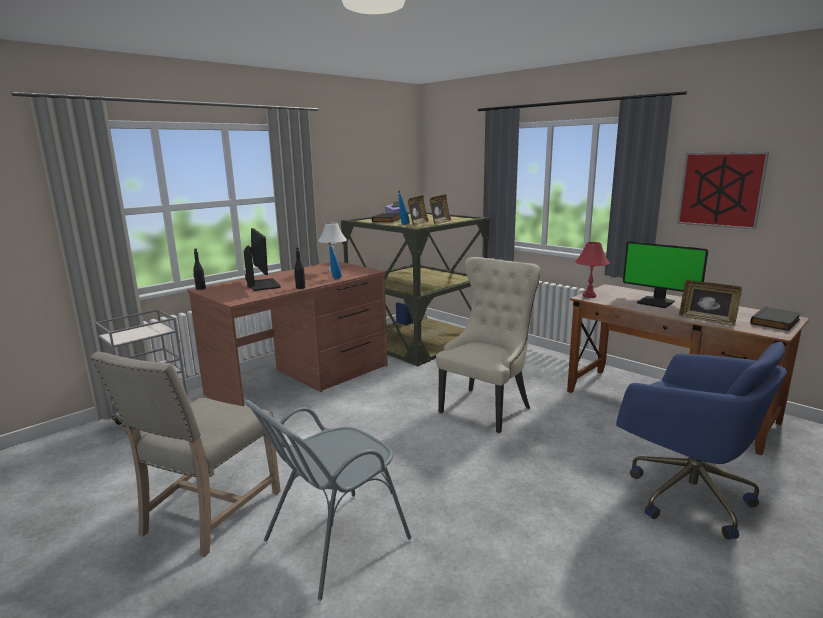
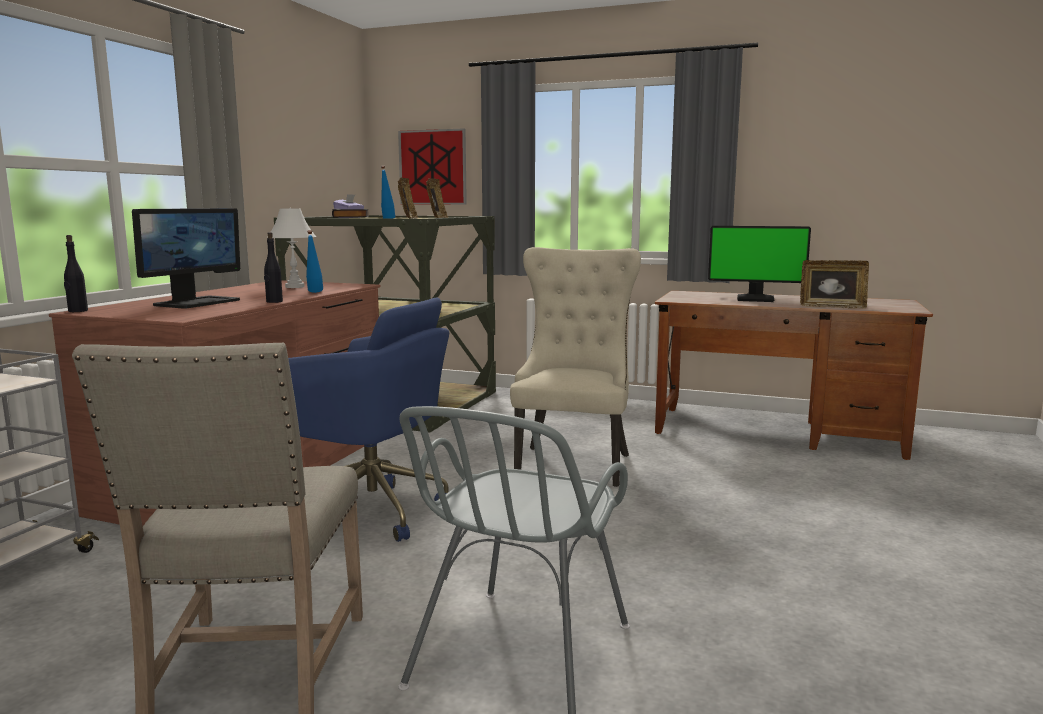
camera: 25 degrees left, 5 degrees down
(262, 285) = (196, 302): monitor -> monitor turned 75 degrees clockwise
(589, 296) = (674, 299): red table lamp -> none
(683, 497) = (881, 510): blue office chair -> blue office chair (366, 513)
(720, 190) = (800, 163): picture -> picture (433, 167)
(776, 322) = (896, 304): black book -> none

